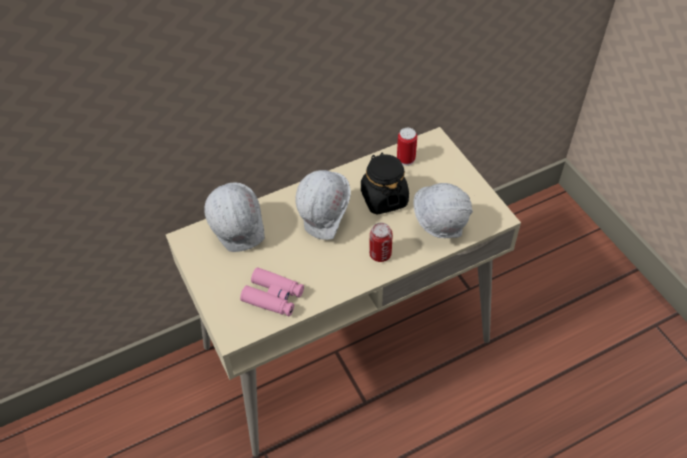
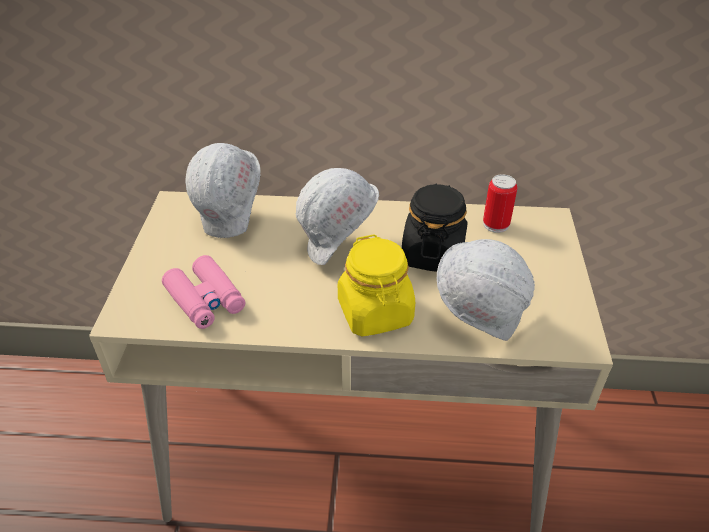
camera: 30 degrees right, 10 degrees down
(380, 254) = (375, 313): can -> yellow jar

